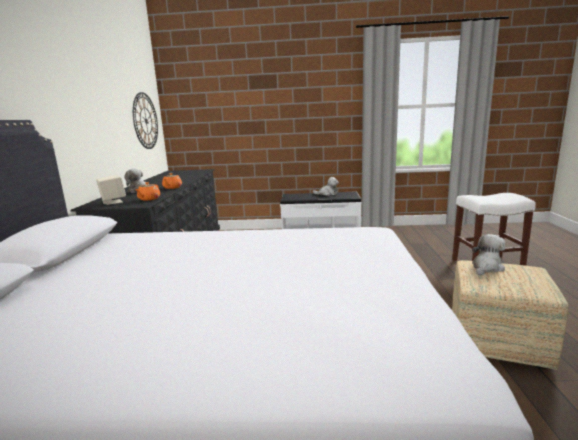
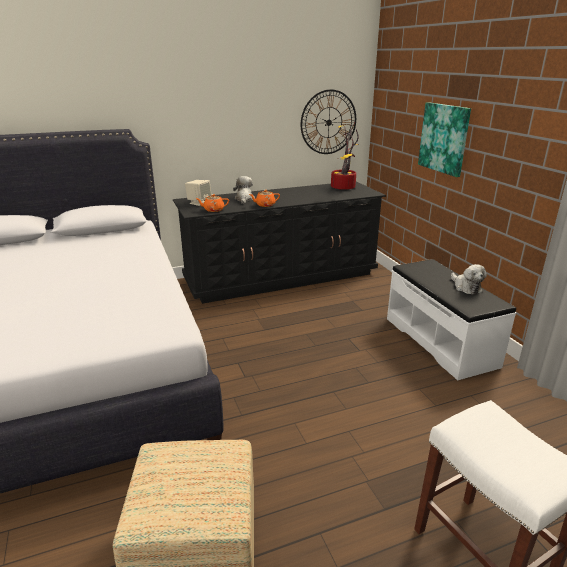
camera: 65 degrees right, 10 degrees up
(178, 173) = (344, 188): none -> potted plant
(256, 116) = (444, 138): none -> picture
(486, 267) = (212, 462): plush toy -> none

